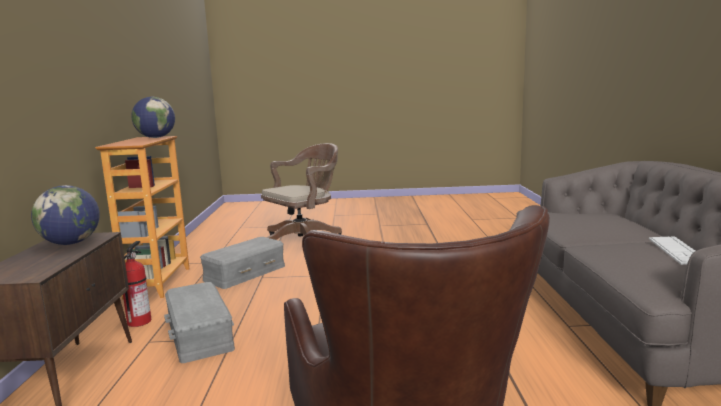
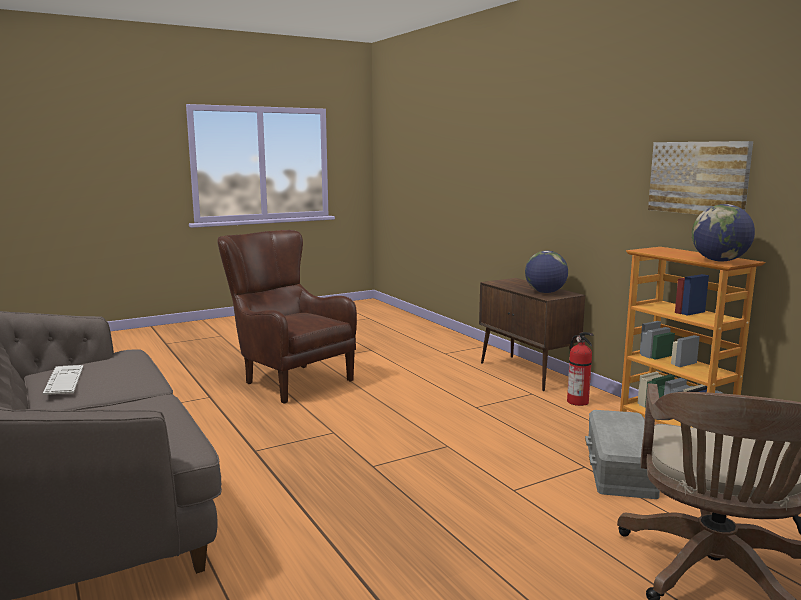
camera: 150 degrees right, 0 degrees up
(95, 80) = (698, 178): none -> picture
(198, 334) = (508, 404): grey storage box -> none

